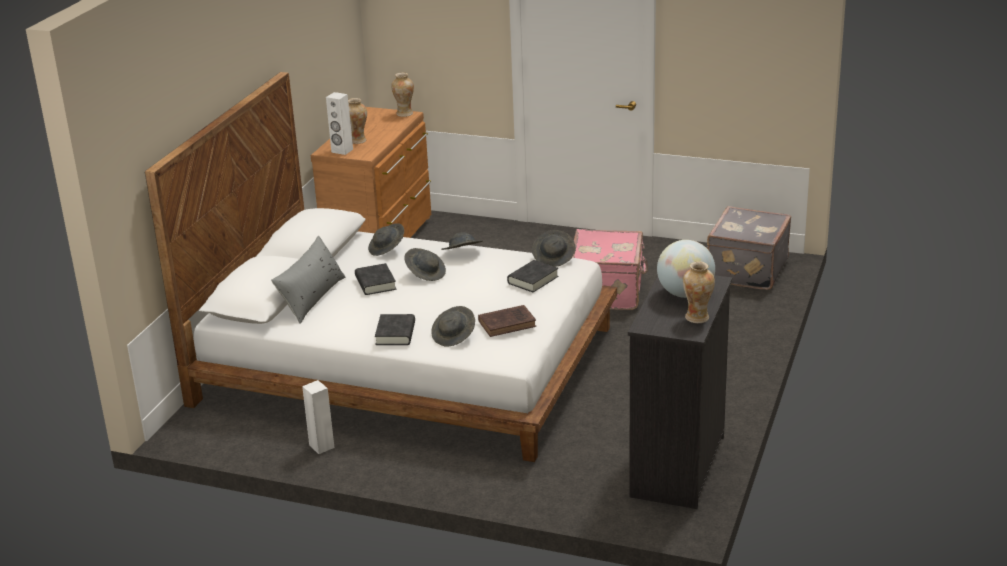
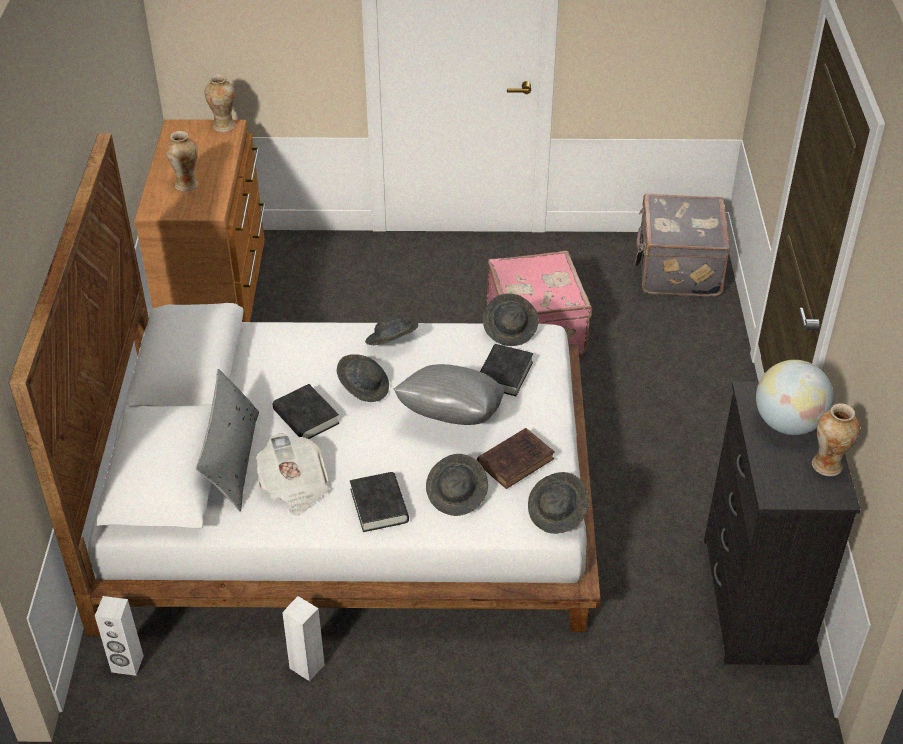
camera: 20 degrees left, 15 degrees up
(342, 151) = (174, 207): white speaker -> white speaker (127, 664)
(344, 317) = (294, 487): none -> newspaper
(387, 249) = (289, 350): grey hat -> grey hat (557, 513)
(477, 298) = (450, 419): none -> grey pillow

